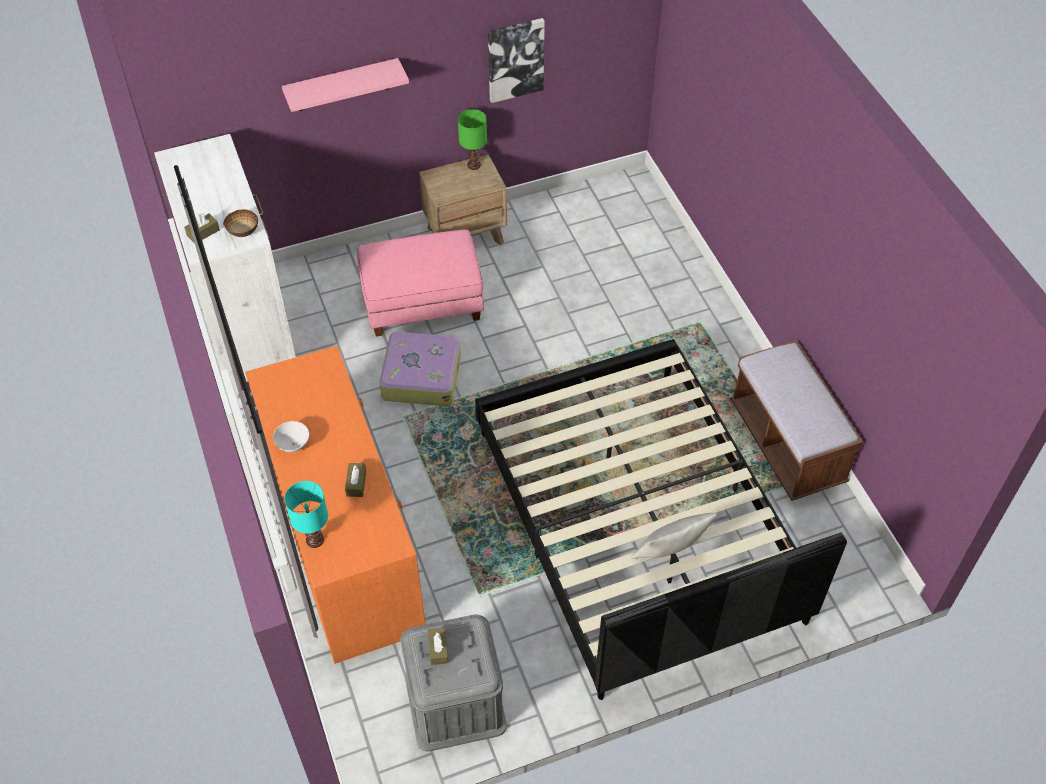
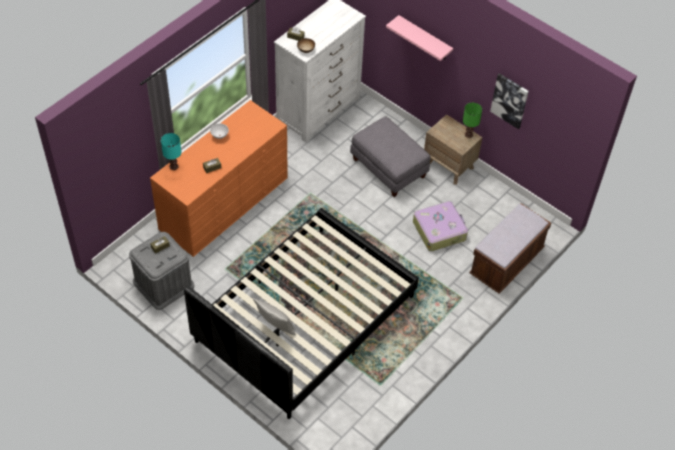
camera: 60 degrees right, 0 degrees up
(421, 376) = (340, 189): suitcase -> suitcase (439, 230)
(423, 302) = (389, 168): pink ottoman -> grey ottoman
(786, 444) = (401, 370): brown bench -> brown bench (506, 263)

